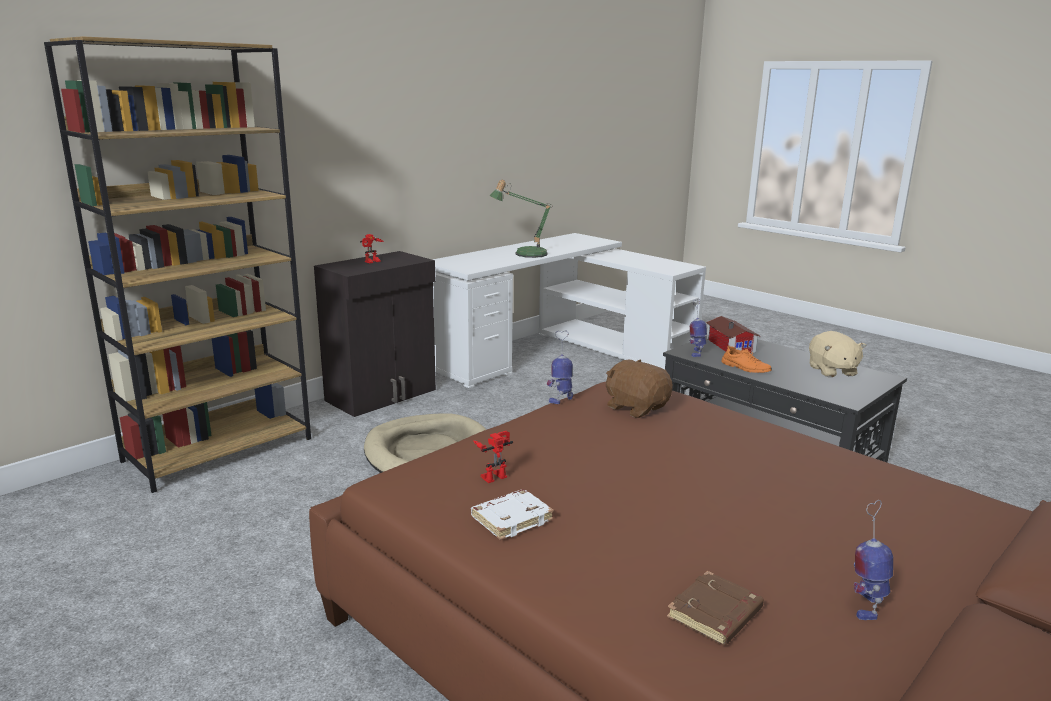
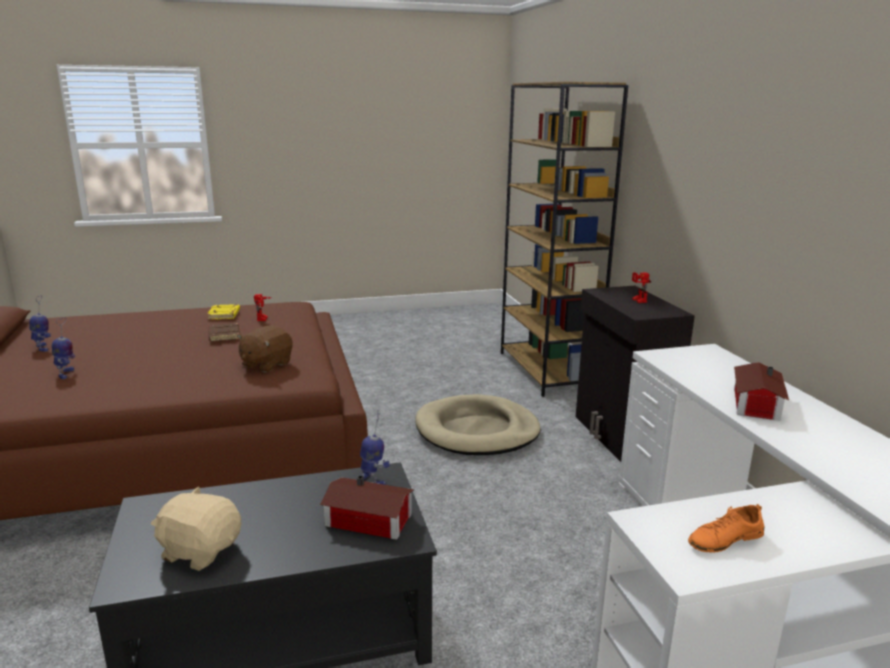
camera: 120 degrees right, 0 degrees up
(512, 518) = (224, 315): white book -> yellow book
(525, 254) = (754, 404): table lamp -> toy house
(562, 399) = (318, 351): toy robot -> toy robot (66, 374)
(636, 407) = (266, 364): brown plush toy -> brown plush toy turned 135 degrees clockwise
(715, 615) = (105, 326): brown book -> brown book (223, 335)
(745, 367) = (295, 490): orange shoe -> orange shoe (725, 539)

